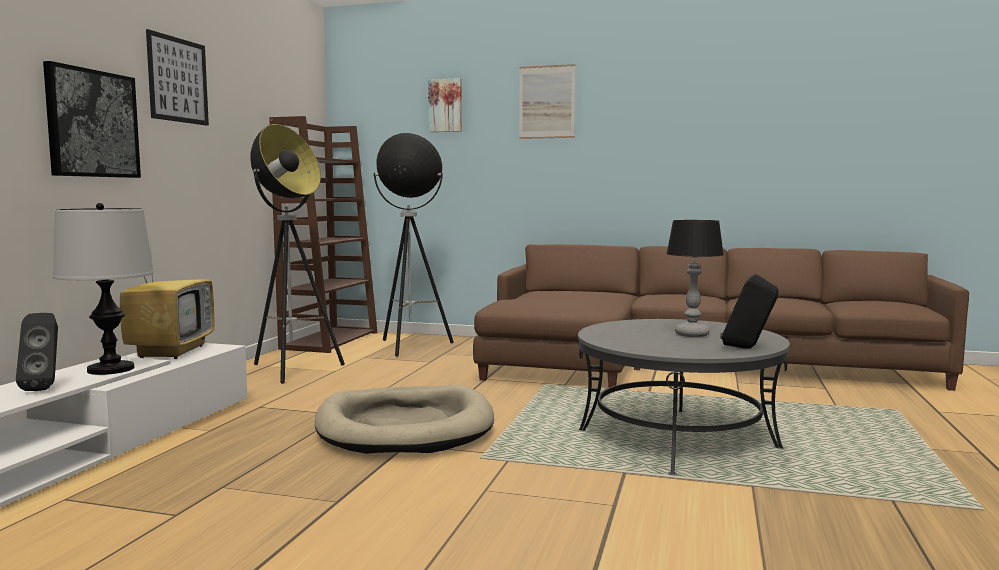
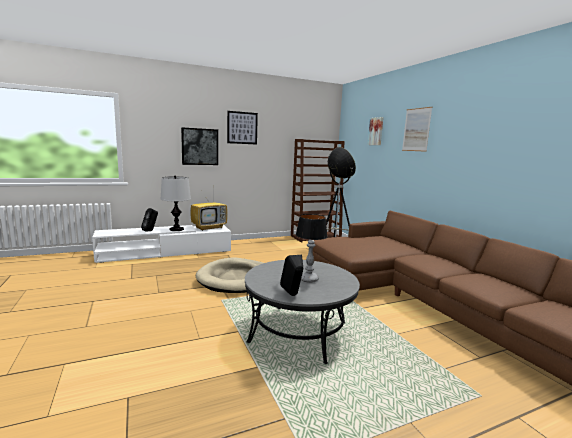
camera: 50 degrees right, 5 degrees up
(292, 370) = (271, 245): floor lamp -> none

